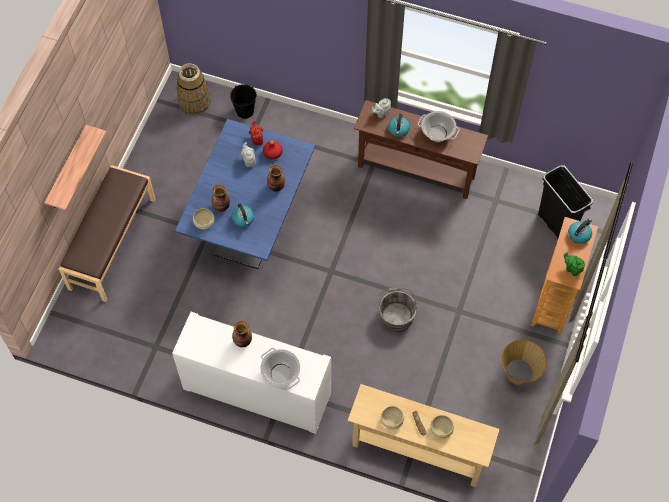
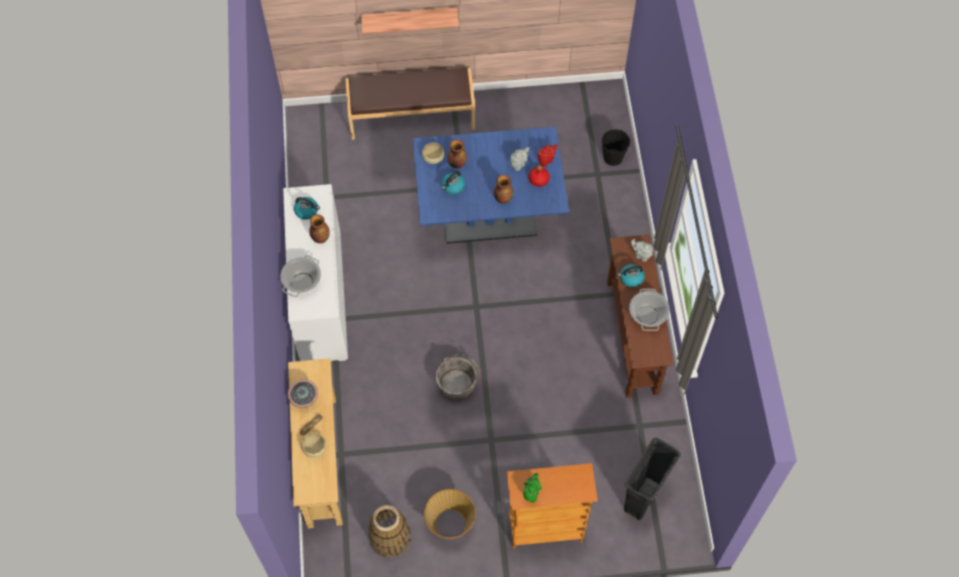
camera: 65 degrees right, 0 degrees up
(194, 102) = (597, 112): basket -> basket (390, 537)
(392, 420) = (305, 400): beige bowl -> potted plant
(579, 234) = (577, 485): kettle -> kettle (307, 211)

